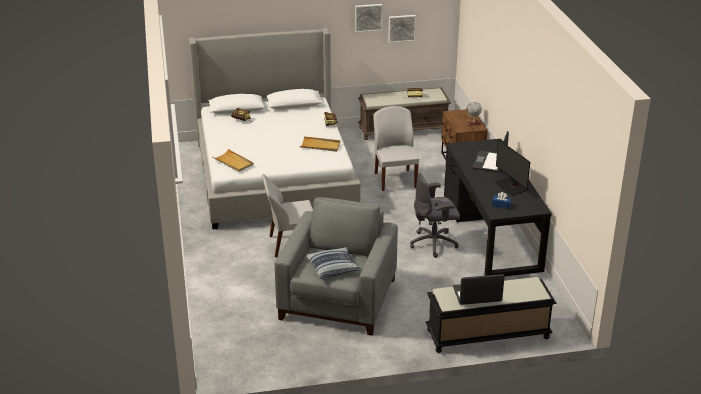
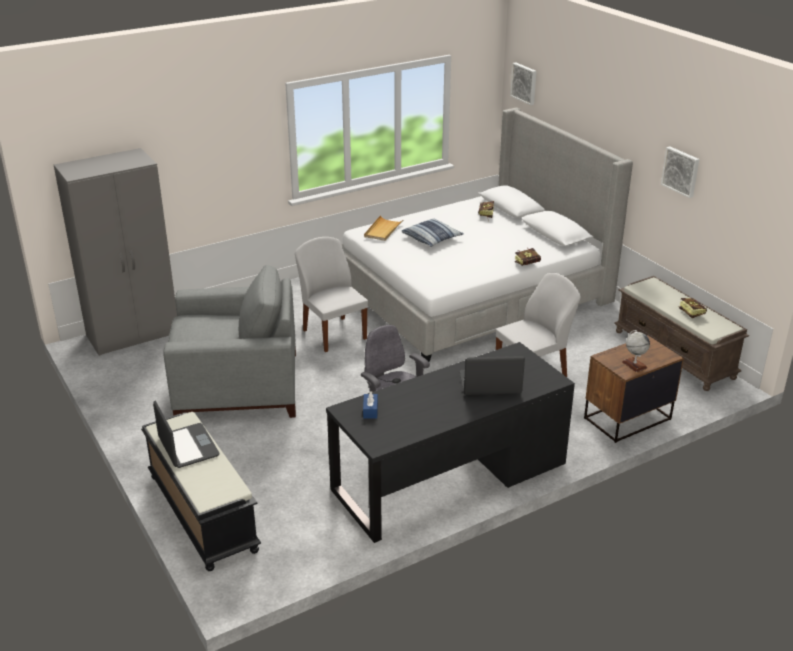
camera: 70 degrees right, 0 degrees up
(217, 344) = (134, 334): none -> grey wardrobe
(320, 146) = (464, 269): beige tray -> none
(333, 267) = (202, 333): pillow -> pillow (432, 238)
(401, 28) = (716, 208): picture -> picture (524, 83)
(511, 186) = (431, 412): monitor -> none

